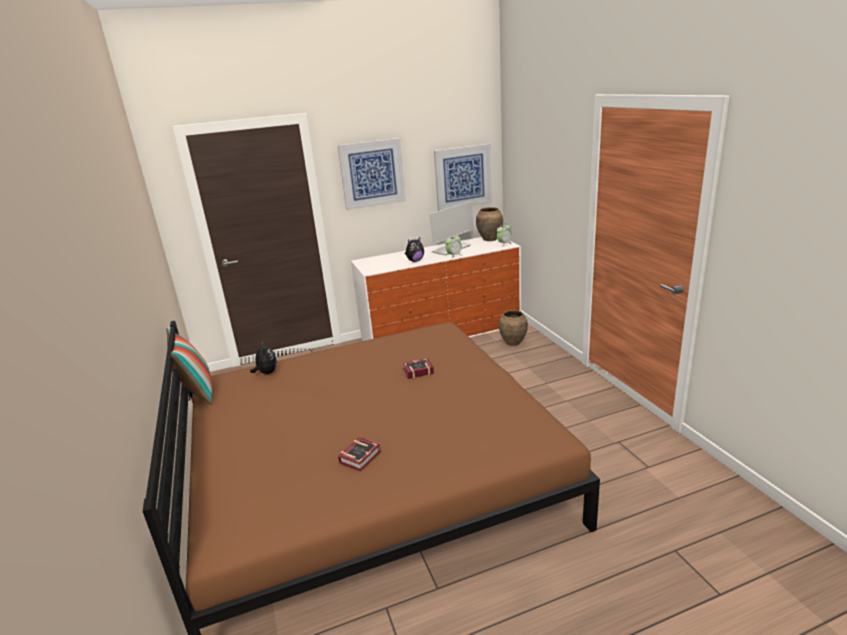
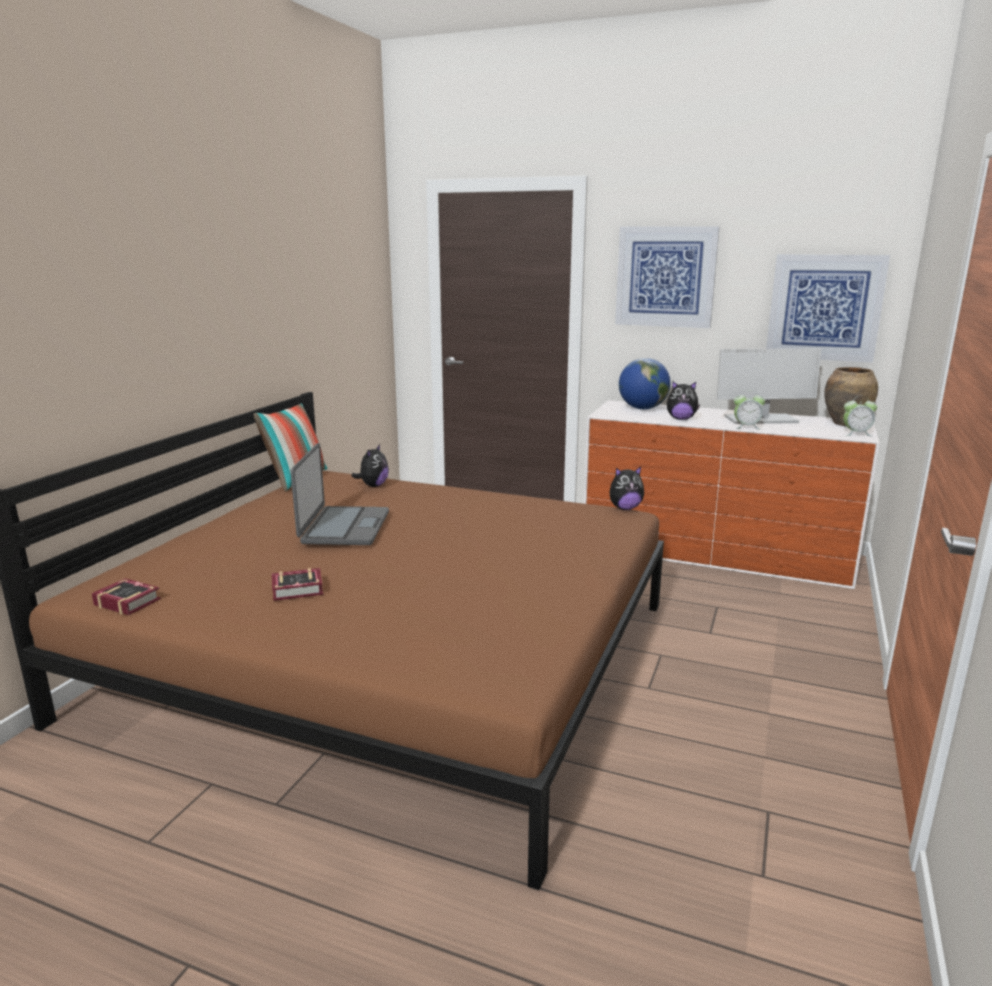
camera: 40 degrees right, 5 degrees down
(309, 407) = (344, 527): none -> laptop
(382, 260) = (642, 408): none -> globe
(416, 371) = (507, 543): book -> book (127, 601)
(434, 325) = (625, 508): none -> plush toy
(513, 342) = (803, 605): brown vase -> none

